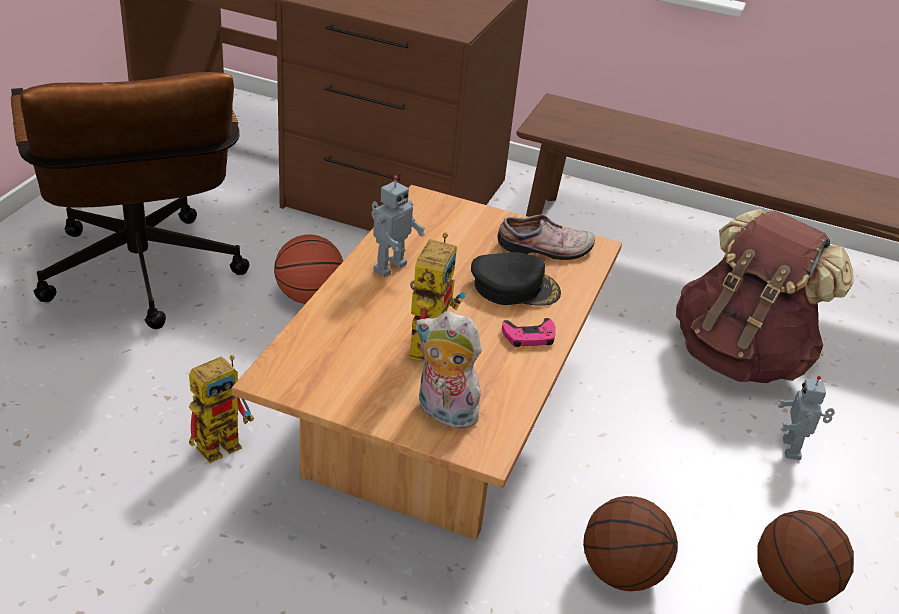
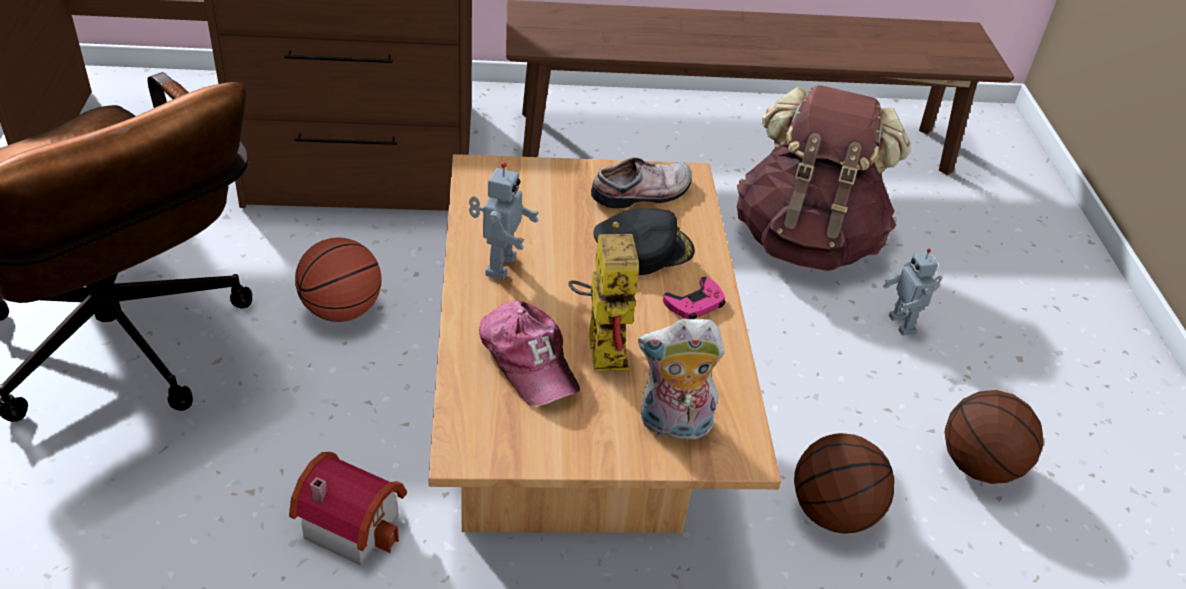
camera: 25 degrees left, 5 degrees up
(225, 441) = (353, 521): toy robot -> toy house
(362, 335) = (528, 361): none -> cap

